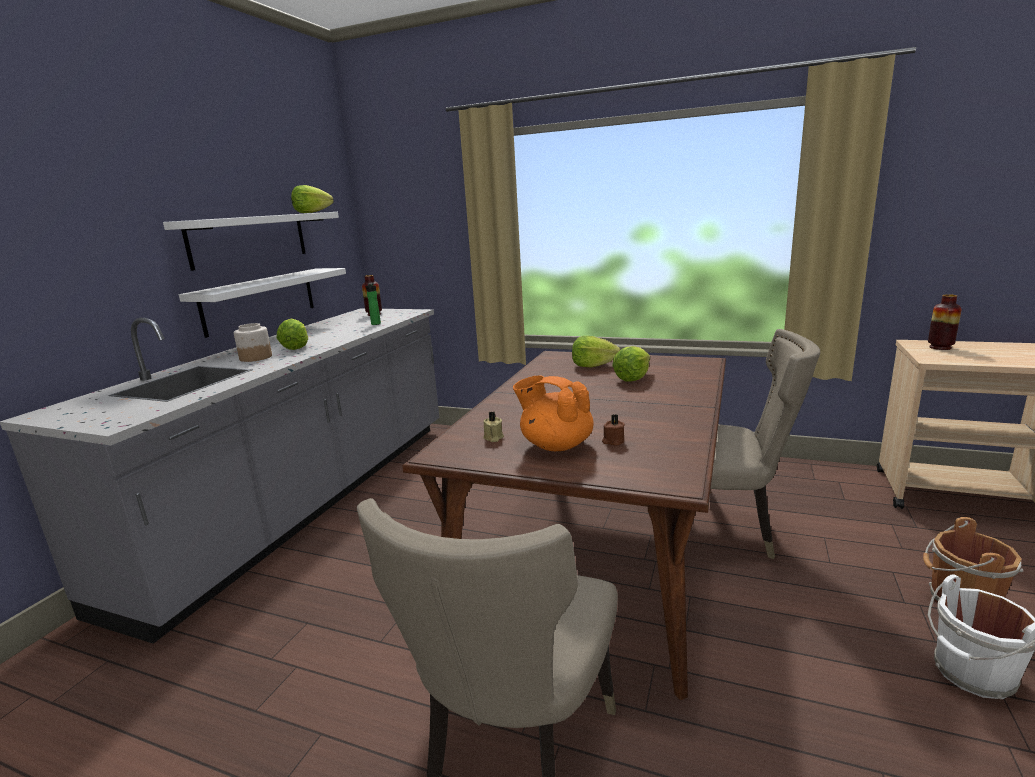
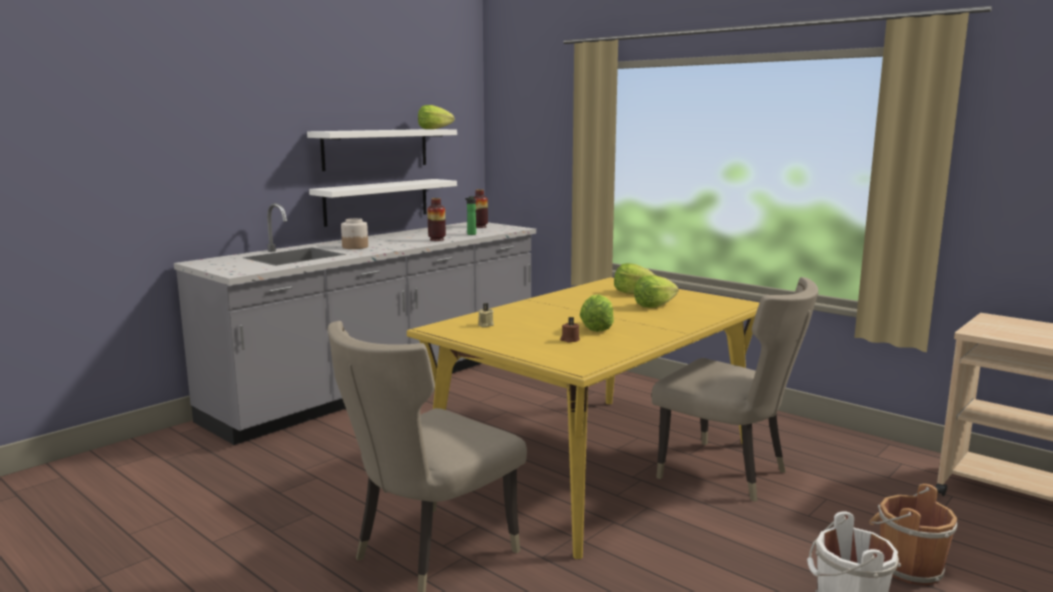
camera: 20 degrees right, 5 degrees down
(296, 347) = (390, 243): lettuce -> lettuce (597, 328)
(555, 445) = (524, 335): orange teapot -> none
(598, 551) = (596, 463): brown dining table -> yellow dining table
(940, 347) = (1011, 324): vase -> vase (437, 240)

